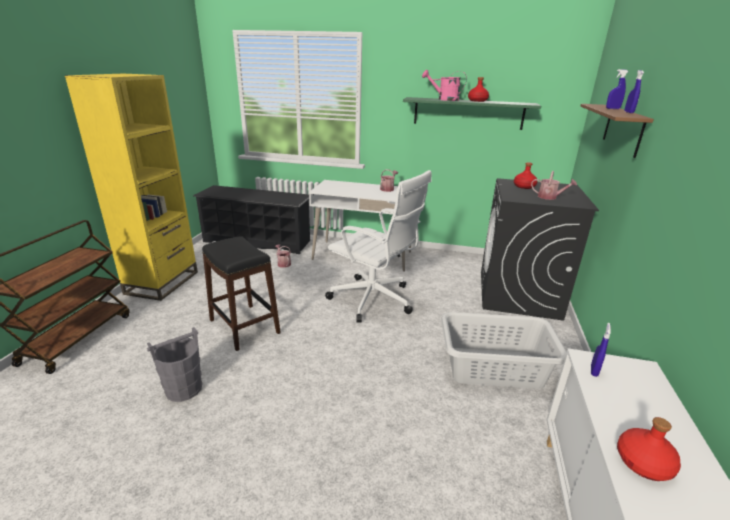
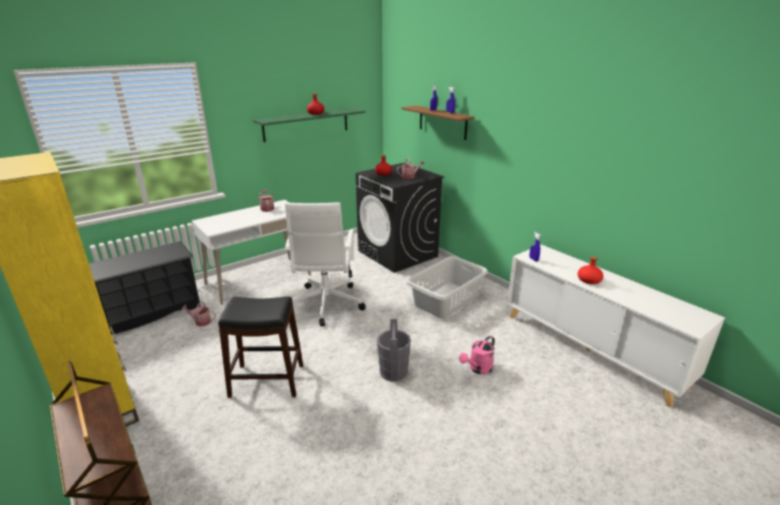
camera: 50 degrees left, 0 degrees up
(183, 389) = (307, 443): grey bucket -> grey bucket (393, 372)
(374, 300) = (325, 305): white office chair -> white office chair turned 105 degrees clockwise
(444, 99) = (291, 117): pink watering can -> pink watering can (478, 369)

